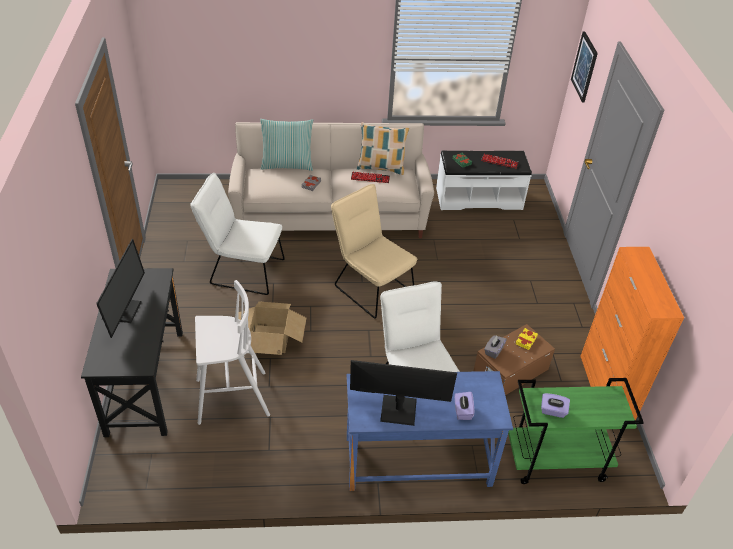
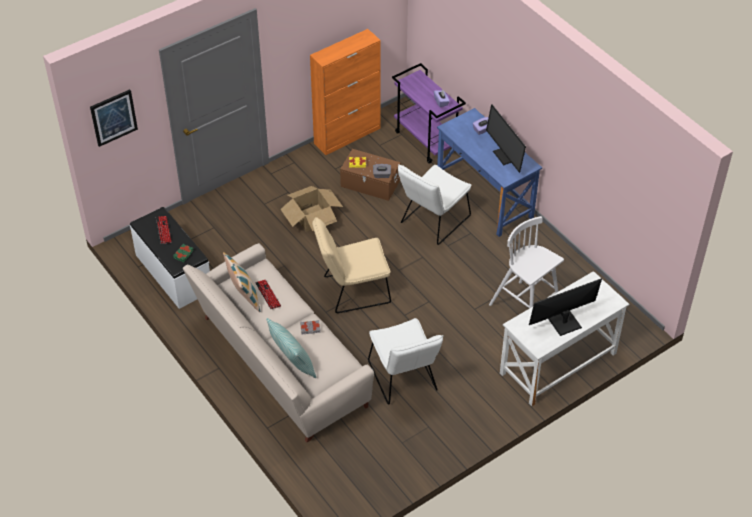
camera: 120 degrees left, 5 degrees up
(145, 381) = (558, 364): black desk -> white desk
(270, 339) = (457, 319): cardboard box -> cardboard box (312, 217)
(370, 286) = (352, 290): beige chair -> beige chair turned 60 degrees clockwise
(555, 461) = (427, 141): green cart -> purple cart

